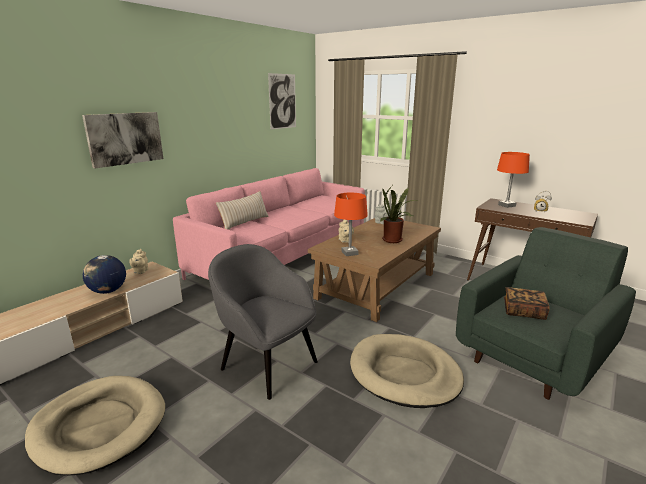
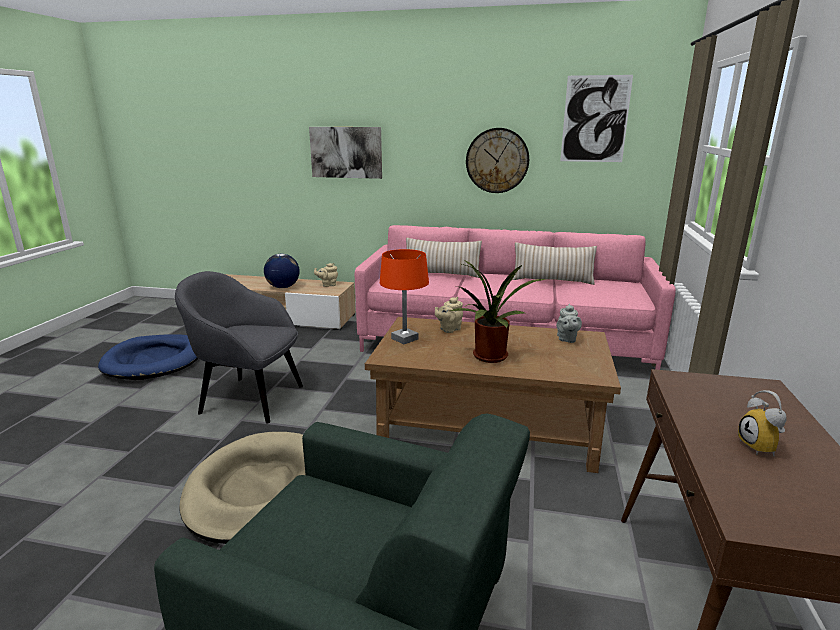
camera: 65 degrees right, 0 degrees up
(99, 425) = (155, 360): beige dog bed -> blue dog bed
(239, 133) = (497, 160): none -> wall clock
(267, 364) = (250, 399): grey armchair -> grey armchair turned 90 degrees counterclockwise
(298, 205) = (552, 280): none -> beige pillow
(507, 205) = (737, 401): orange table lamp -> none
(523, 311) = (319, 519): book -> none

